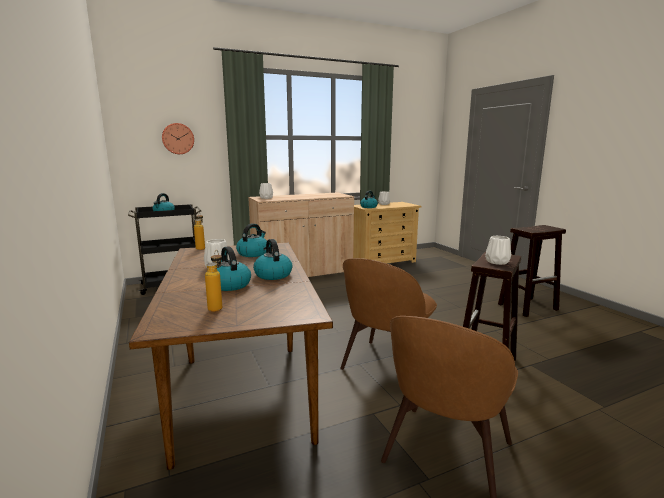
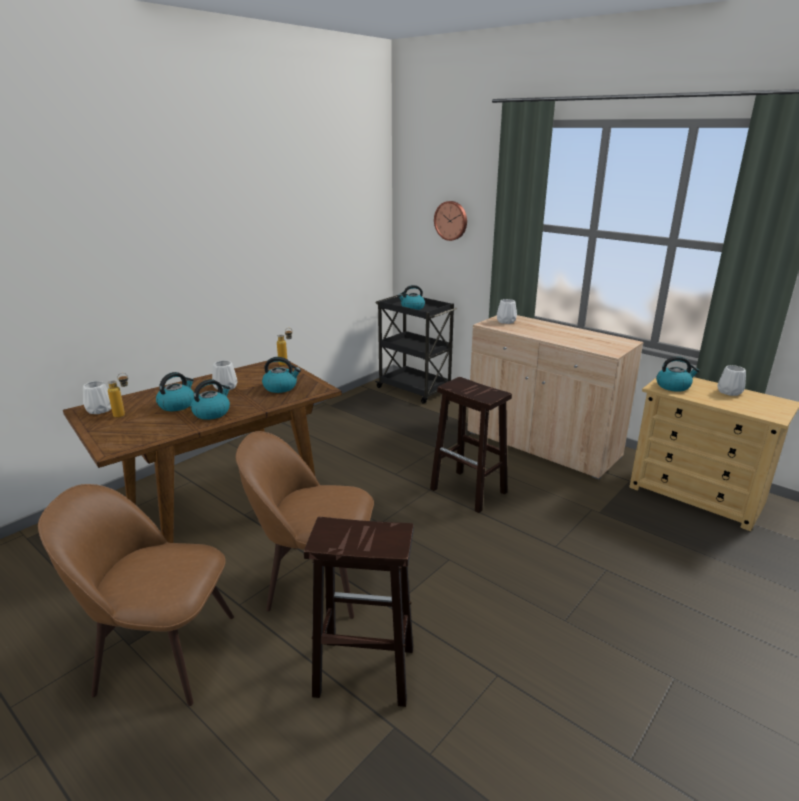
camera: 65 degrees right, 10 degrees up
(497, 262) = (352, 536): white vase -> white vase (100, 410)
(528, 307) = (667, 726): brown stool -> brown stool (469, 491)

